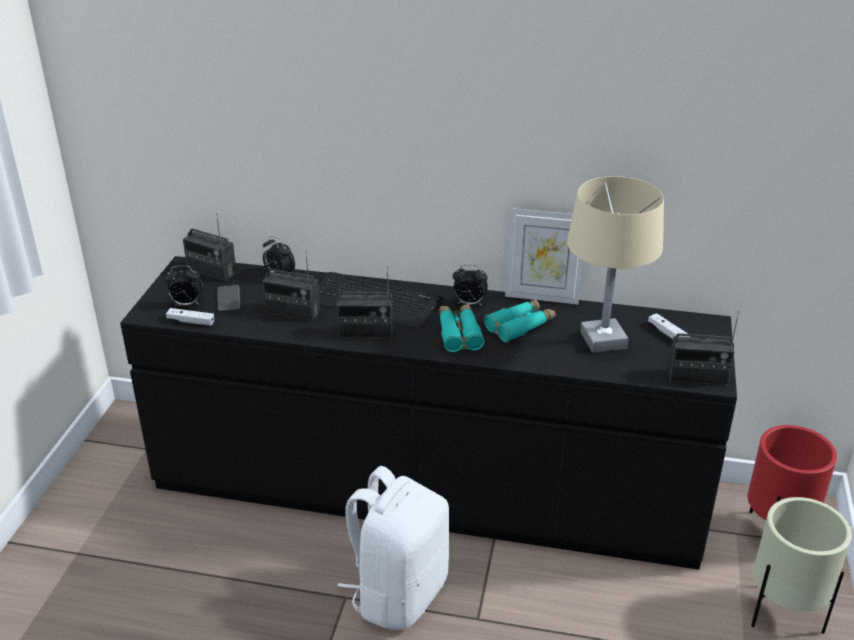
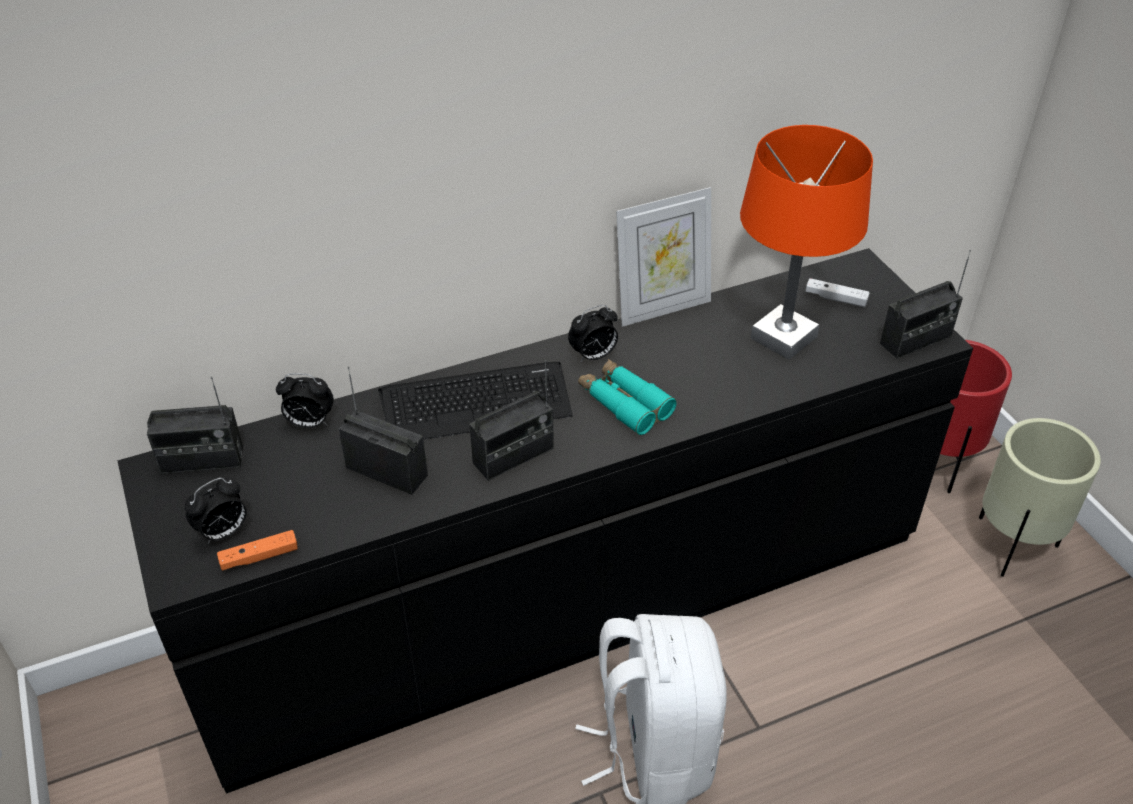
camera: 35 degrees left, 10 degrees up
(191, 321) = (259, 557): white game controller -> orange game controller
(228, 299) = (277, 494): phone -> none
(292, 311) = (387, 471): radio -> radio turned 135 degrees counterclockwise
(520, 326) = (680, 360): turquoise binoculars -> none
(603, 340) = (783, 338): beige table lamp -> orange table lamp

